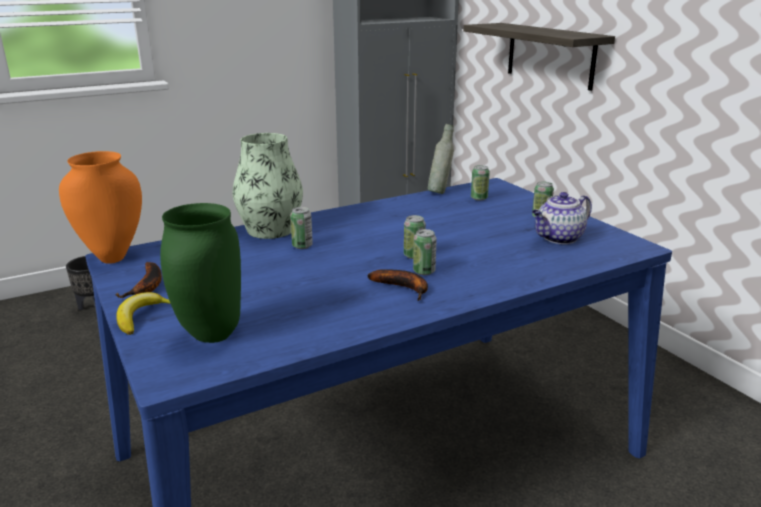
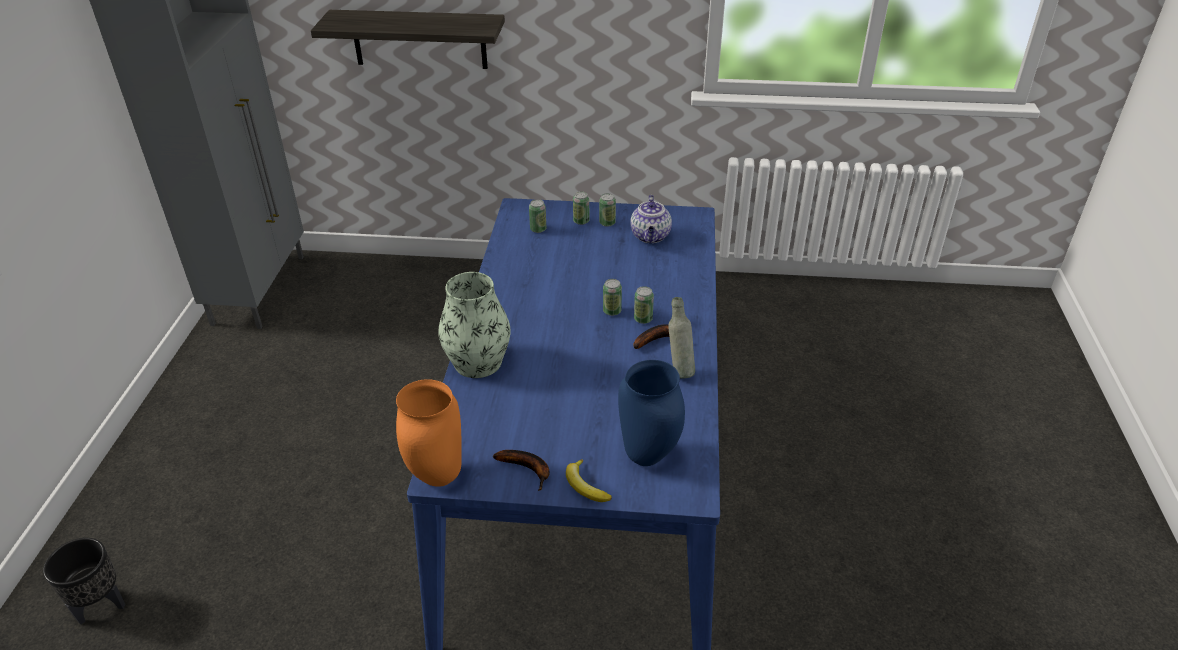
camera: 55 degrees left, 15 degrees up
(212, 335) = (649, 456): green vase -> blue vase
(302, 246) = (534, 357): can -> can (581, 221)
(440, 192) = (501, 240): grey bottle -> grey bottle (679, 370)

